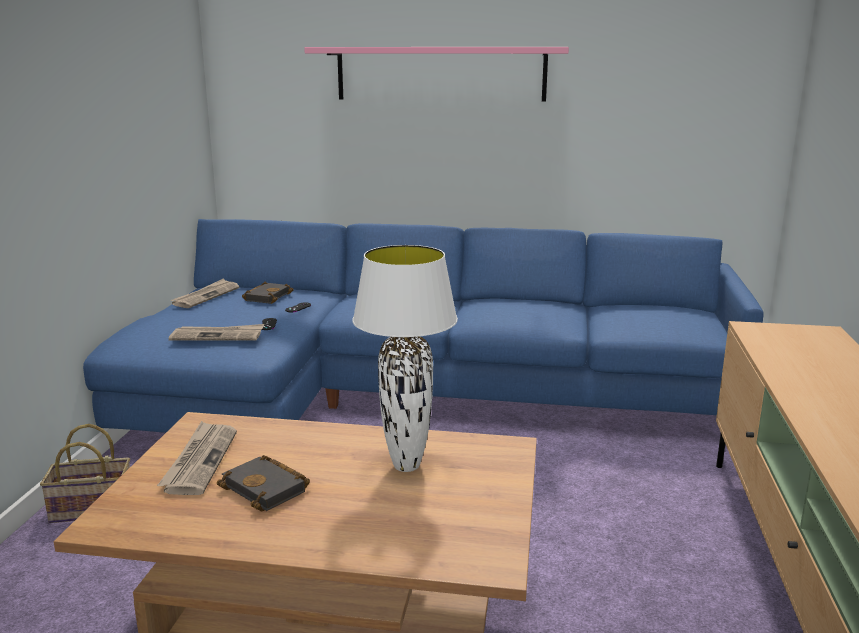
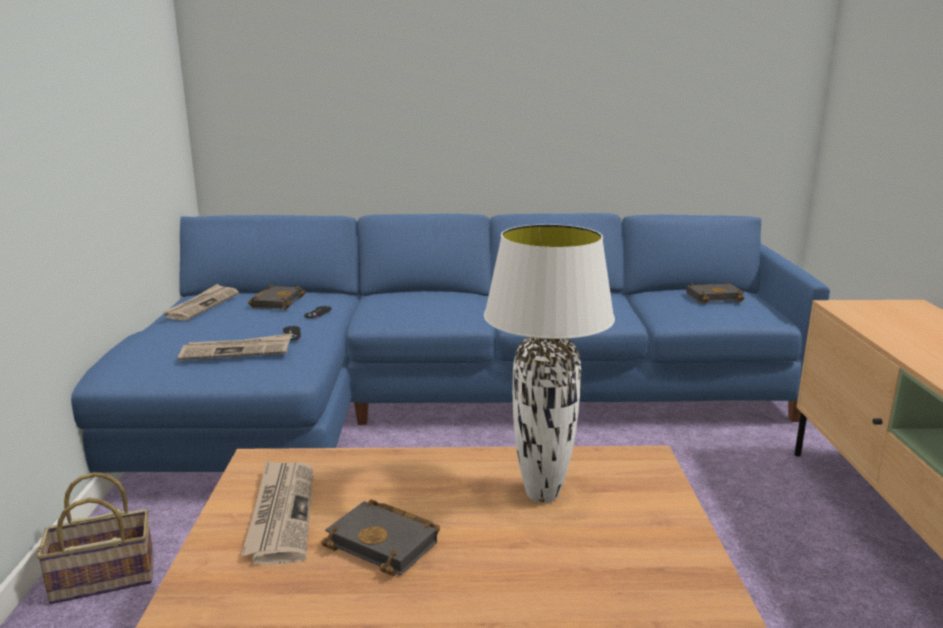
camera: 10 degrees left, 0 degrees up
(440, 74) = (456, 46): pink shelf -> none
(663, 313) = (714, 297): none -> black book

